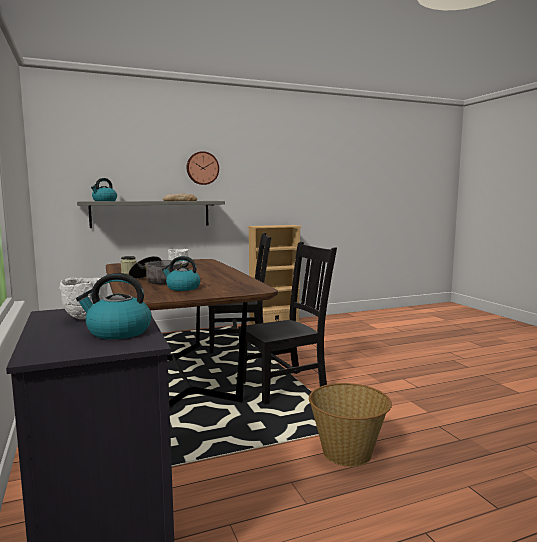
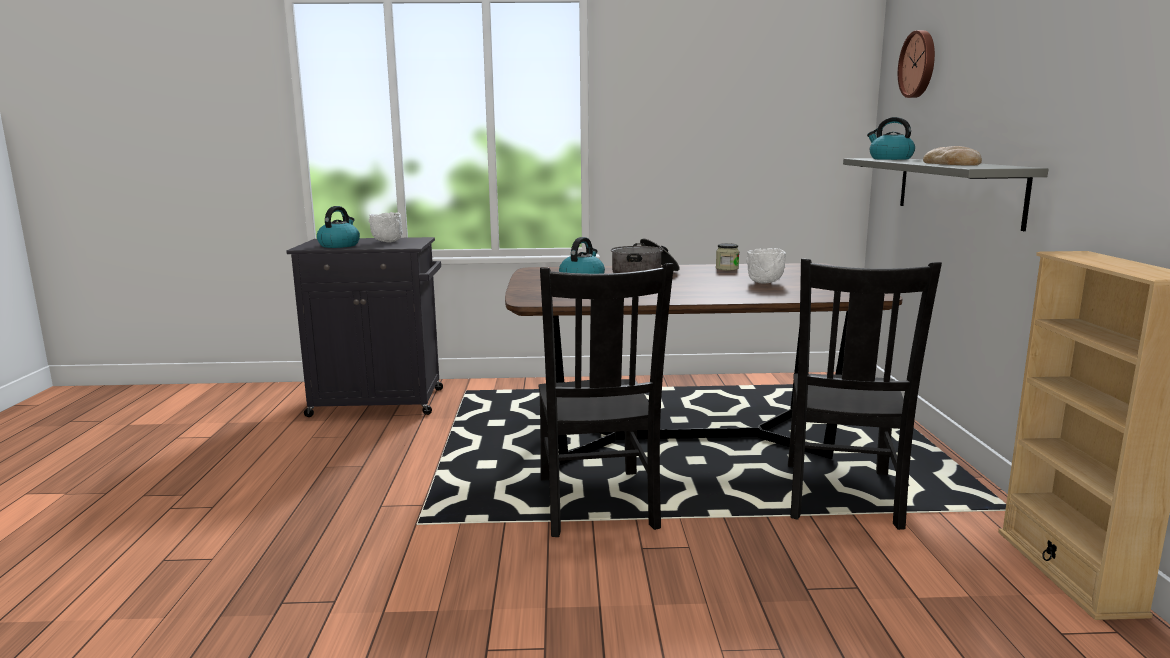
camera: 110 degrees right, 5 degrees up
(202, 168) = (1038, 80): wall clock -> wall clock (919, 64)
(348, 452) = (368, 505): basket -> none

